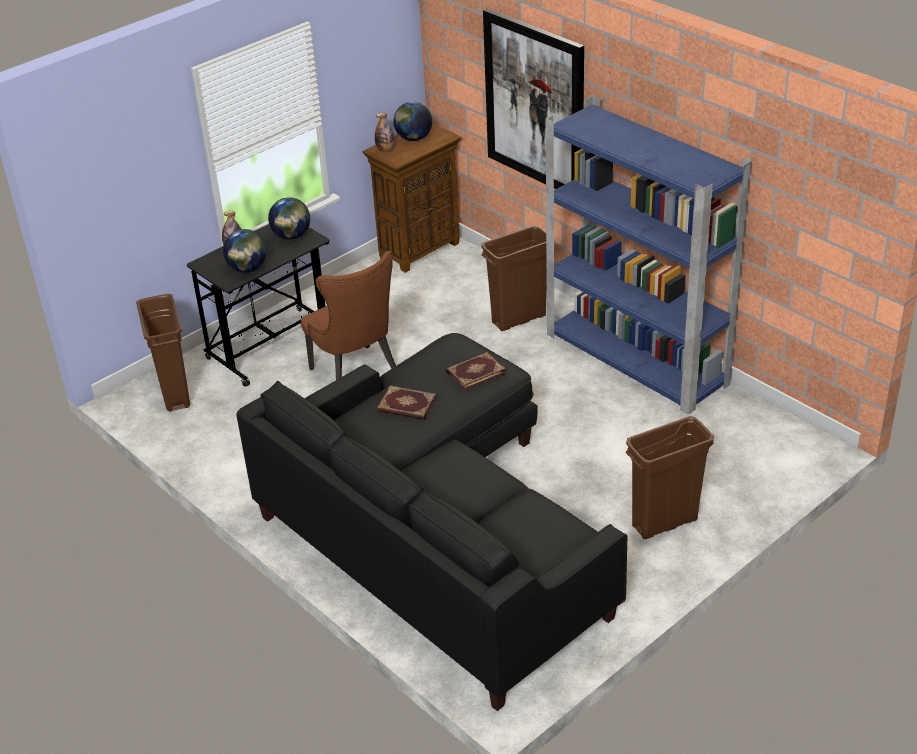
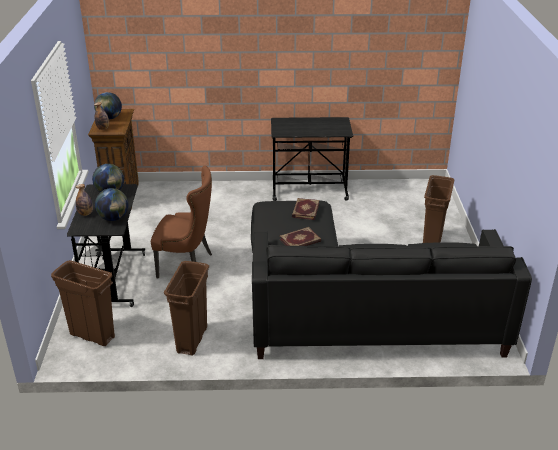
camera: 50 degrees left, 5 degrees down
(519, 319) = (228, 201): brown trash can -> brown trash can (192, 340)
(535, 103) = (199, 62): picture -> none
(636, 359) = (309, 190): blue bookcase -> black desk

